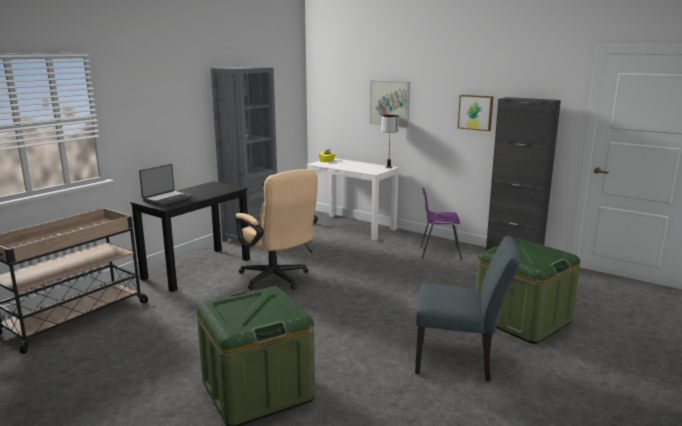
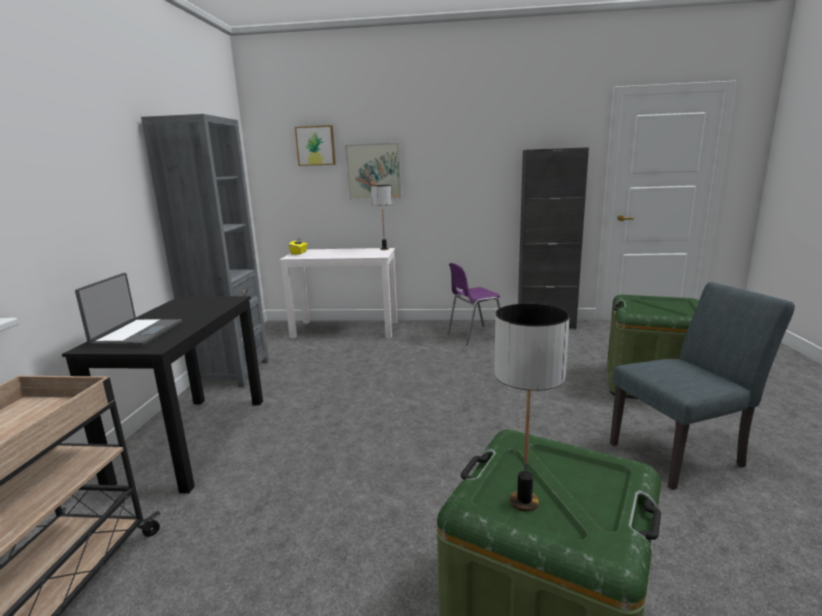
camera: 30 degrees left, 0 degrees up
(232, 310) = (523, 502): none -> table lamp
(277, 279) = (337, 418): beige office chair -> none
(475, 112) = (485, 171): picture -> picture (316, 145)

